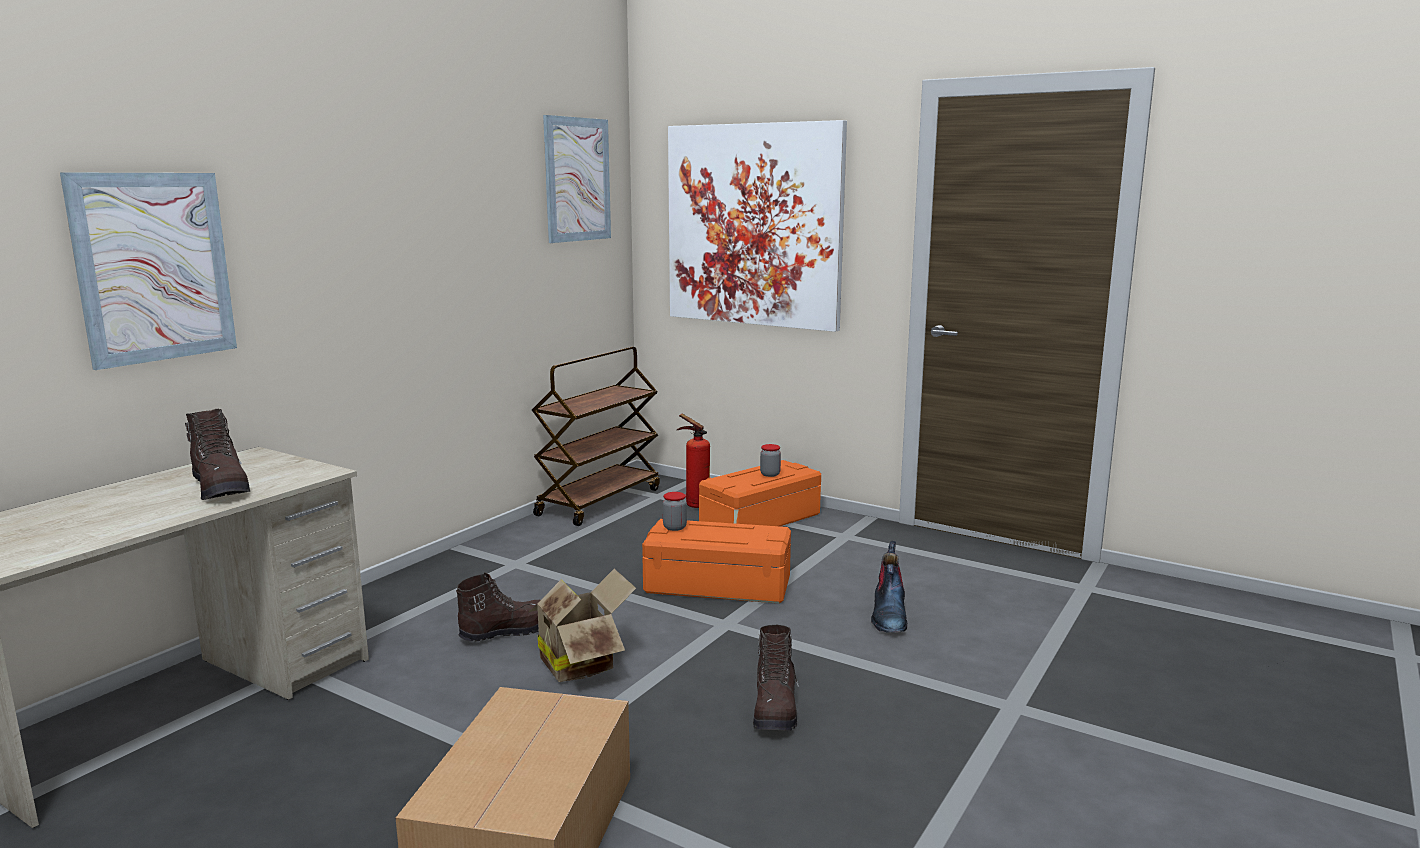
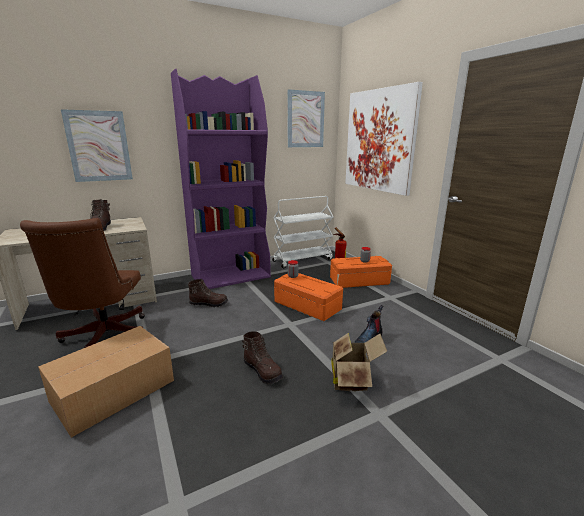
camera: 30 degrees right, 5 degrees up
(342, 764) = (103, 338): none -> brown office chair
(478, 566) = (231, 276): none -> purple bookcase
(581, 663) = (217, 324): cardboard box -> cardboard box (352, 379)
(599, 501) = (302, 260): brown cart -> white cart
(775, 710) = (263, 371): brown boot -> brown boot turned 75 degrees counterclockwise

